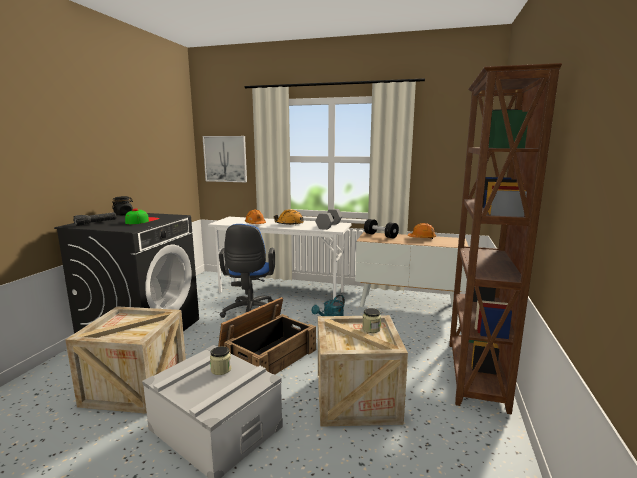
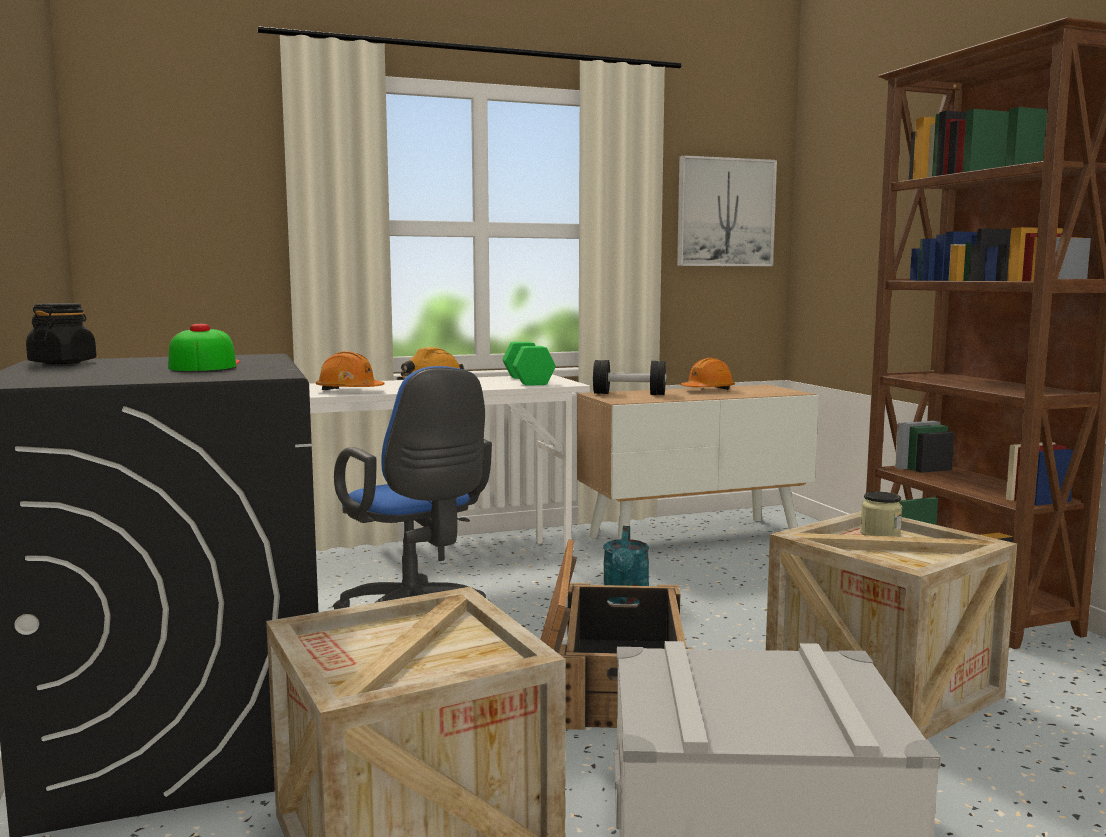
camera: 35 degrees left, 5 degrees down
(96, 223) = (71, 376): black flashlight -> none
(221, 369) = (736, 676): jar -> none
(225, 159) = (178, 226): picture -> picture (725, 212)
(328, 226) = (526, 380): grey dumbbell -> green dumbbell

